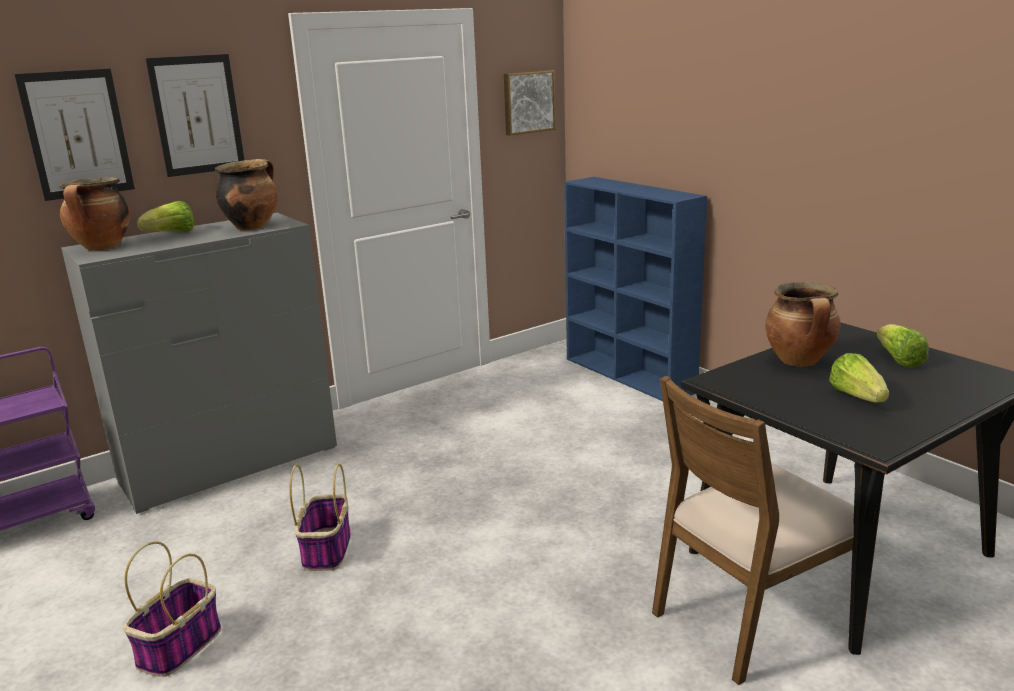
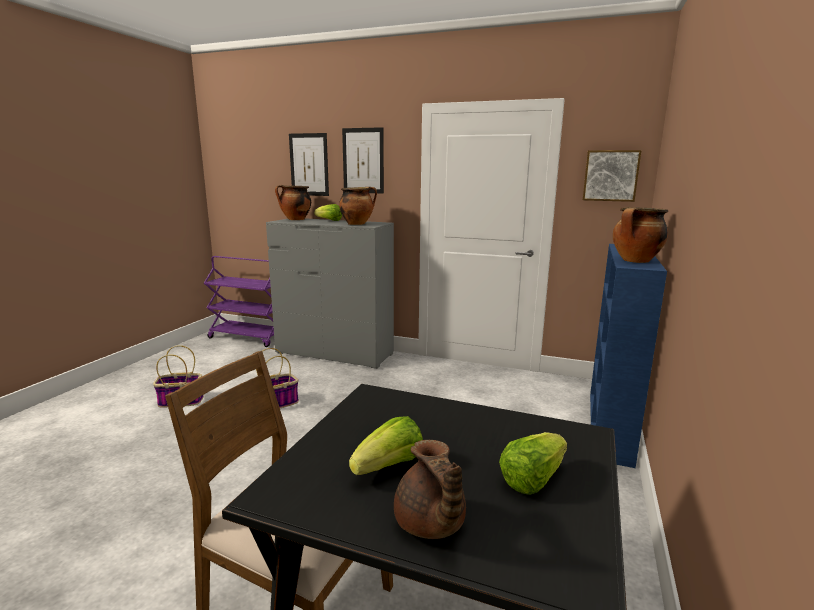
camera: 55 degrees right, 5 degrees down
(800, 362) = (456, 423): cooking pot -> cooking pot (635, 261)
(939, 399) = (430, 524): none -> brown teapot

